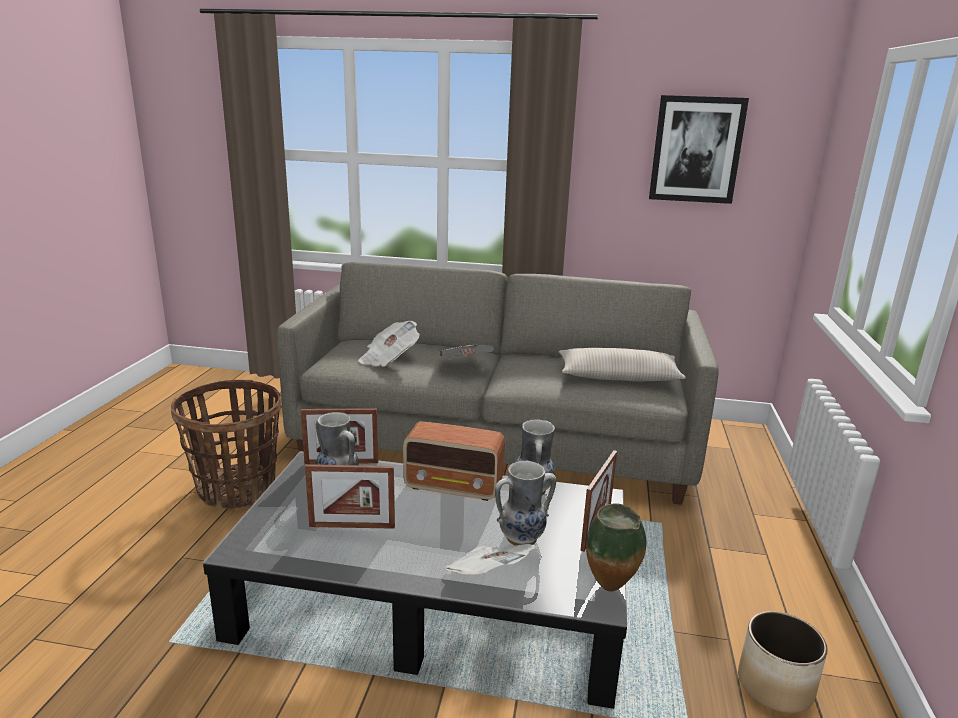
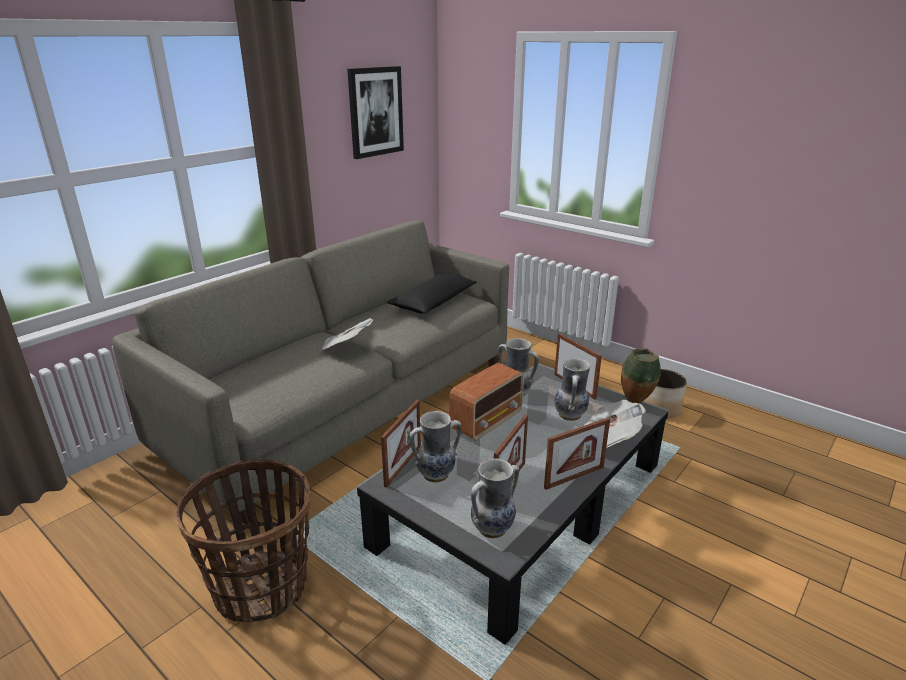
camera: 60 degrees left, 5 degrees up
(271, 534) = (493, 529): none -> vase
(388, 359) = (285, 376): newspaper -> none
(390, 568) = (574, 477): none -> picture frame
(618, 377) = (433, 302): beige pillow -> black pillow

